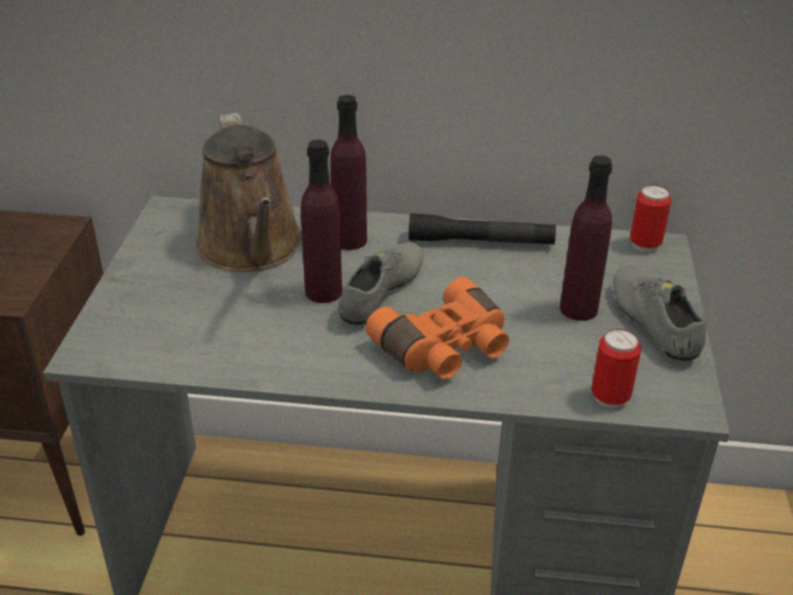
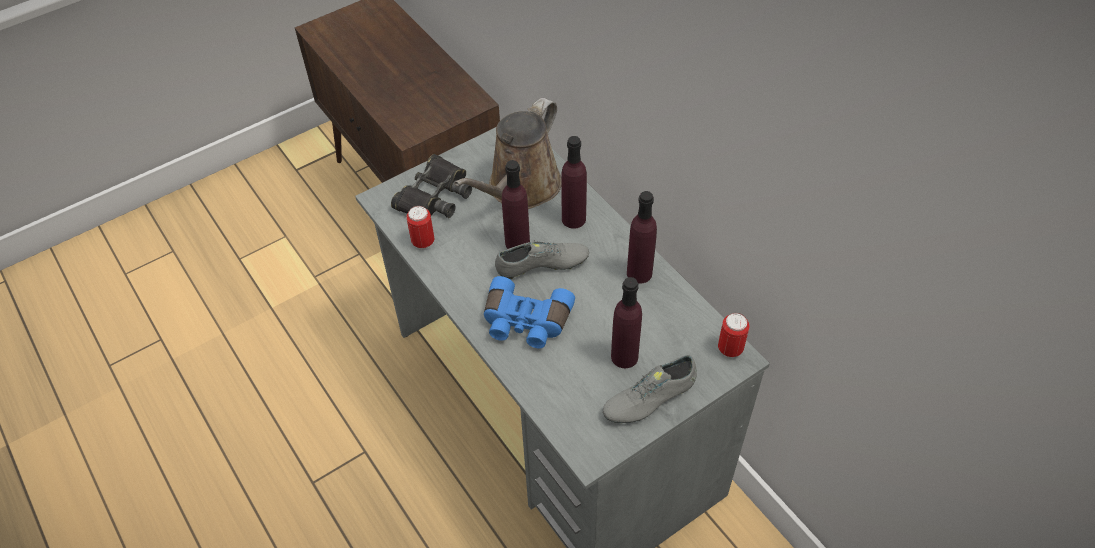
camera: 50 degrees right, 15 degrees up
(157, 310) = (434, 195): none -> black binoculars
(445, 348) = (525, 323): orange binoculars -> blue binoculars
(480, 242) = (639, 273): black flashlight -> purple bottle
(610, 397) = (559, 416): can -> can (423, 242)
(653, 323) = (649, 399): grey shoe -> grey shoe turned 150 degrees counterclockwise

